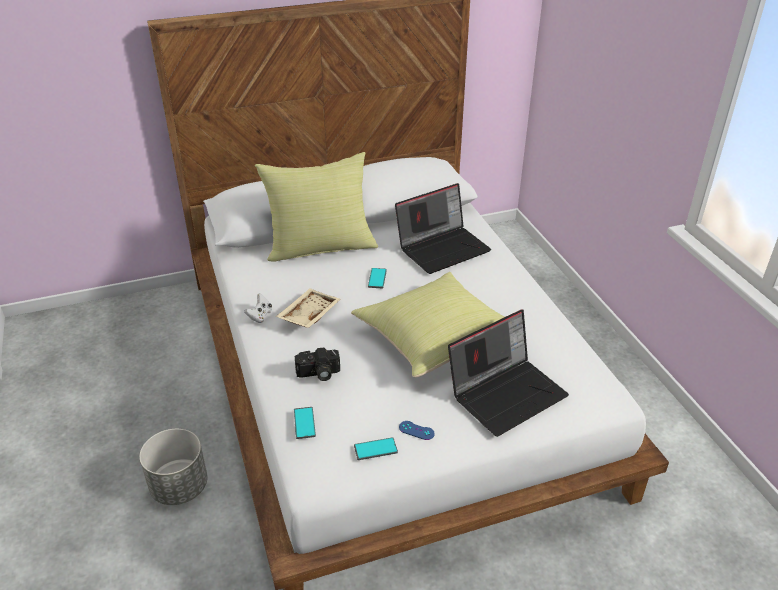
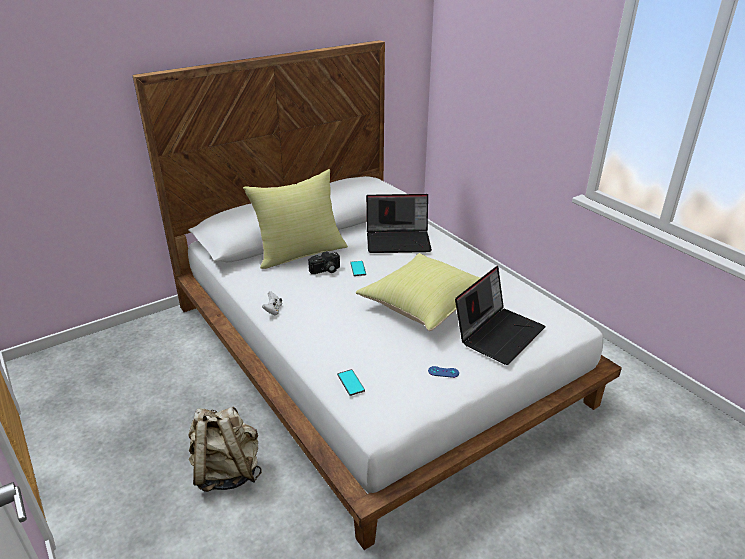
camera: 15 degrees left, 5 degrees down
(179, 487) = (227, 471): grey planter -> beige backpack
(308, 314) = (314, 302): beige tray -> none
(318, 374) = (344, 344): camera -> camera (325, 270)
(375, 449) = (418, 391): phone -> none
(443, 247) = (399, 240): laptop -> laptop turned 45 degrees clockwise

